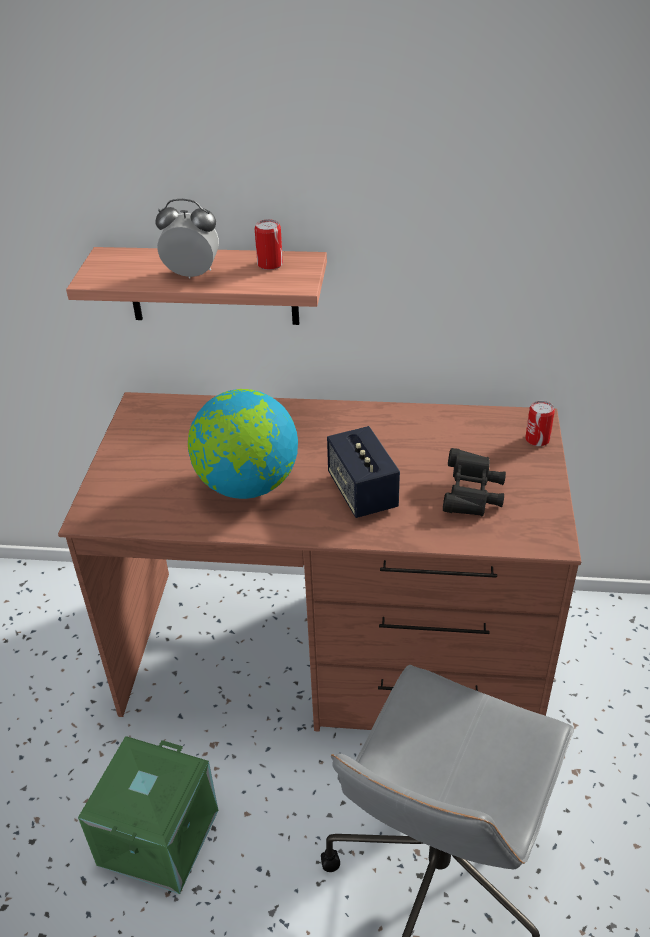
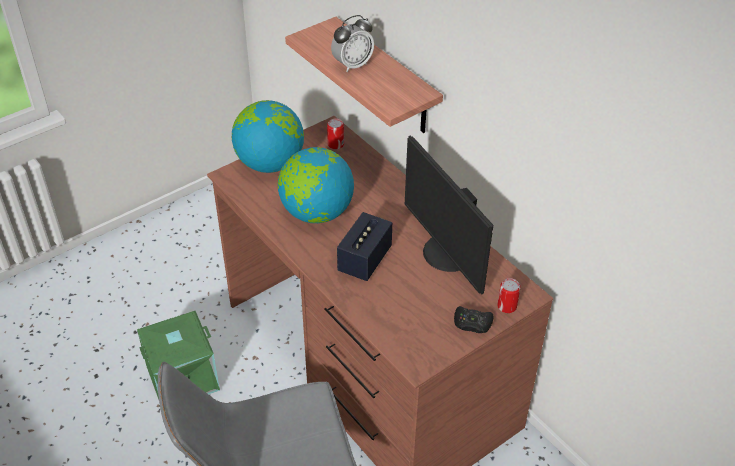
camera: 45 degrees right, 5 degrees up
(122, 475) = (270, 163): none -> globe
(192, 274) = (352, 65): alarm clock -> alarm clock turned 90 degrees clockwise
(270, 264) = (399, 84): can -> can (335, 144)
(423, 435) = (446, 254): none -> monitor
(472, 496) = (416, 307): black binoculars -> none
(536, 473) = (472, 323): none -> black game controller

